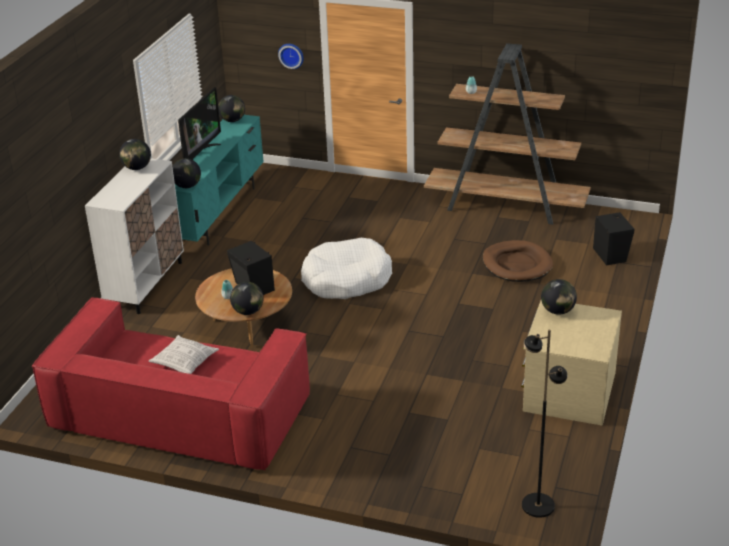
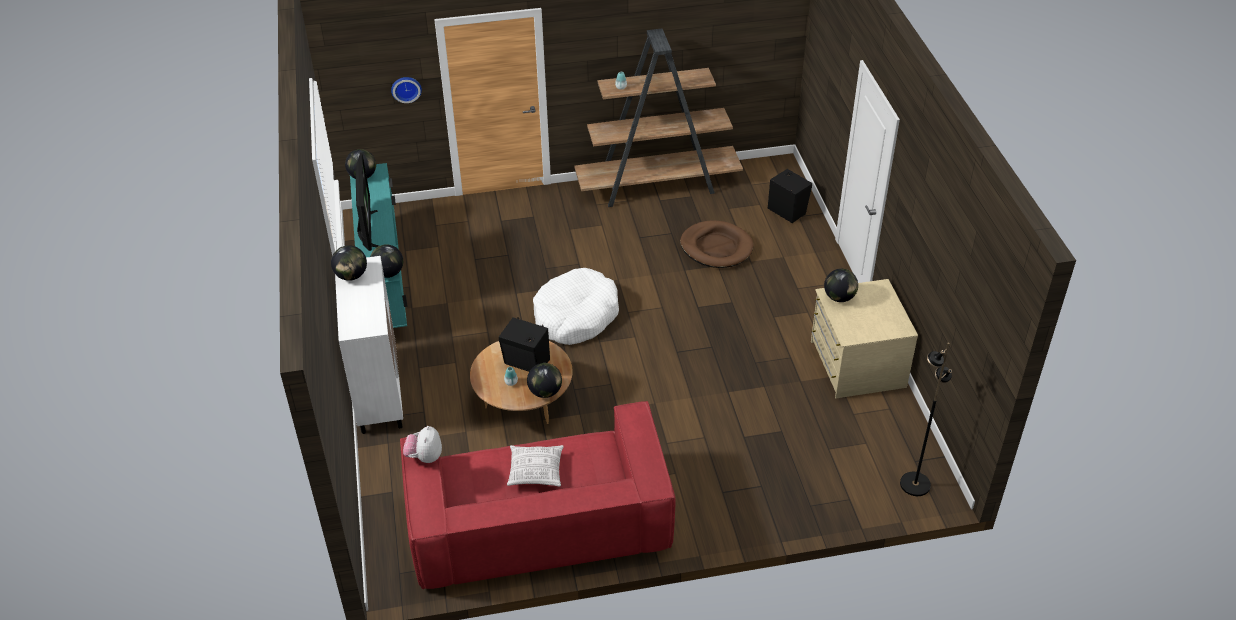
camera: 30 degrees left, 10 degrees up
(96, 315) = (425, 457): none -> plush toy

